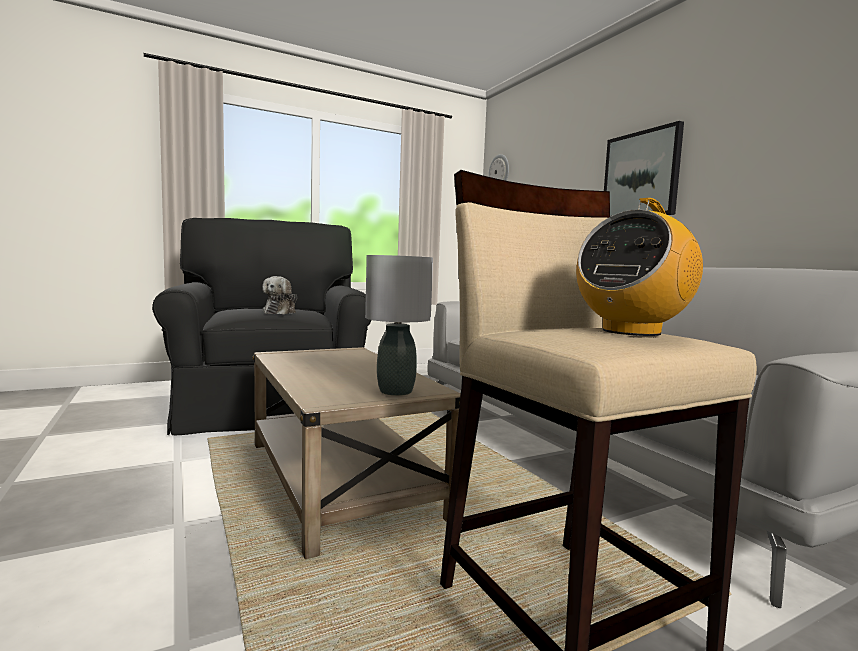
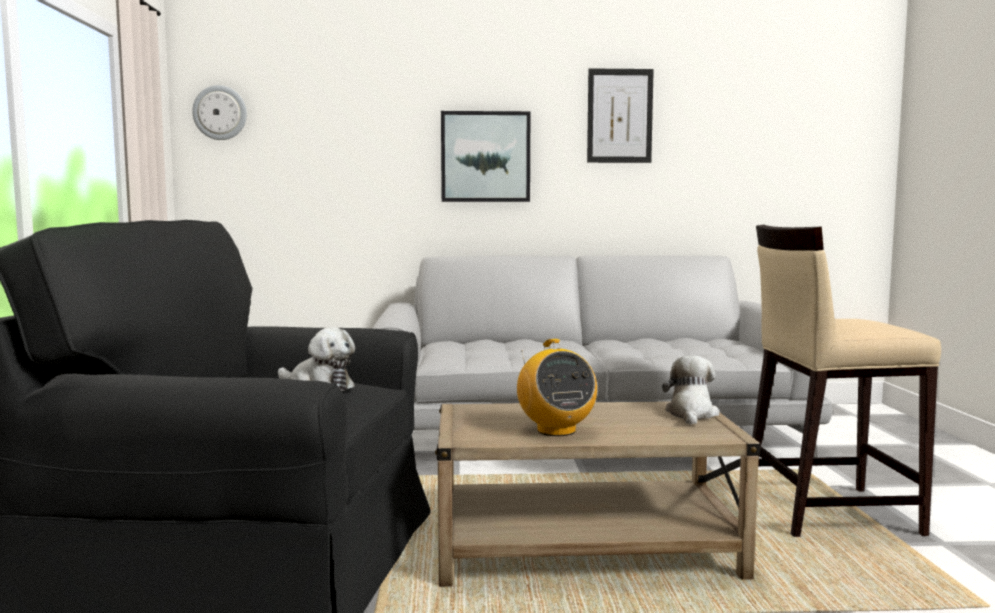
camera: 65 degrees left, 0 degrees up
(395, 391) = (691, 414): grey table lamp -> plush toy
(631, 331) = (852, 320): radio -> radio (555, 430)
(787, 98) = (619, 116): none -> picture

